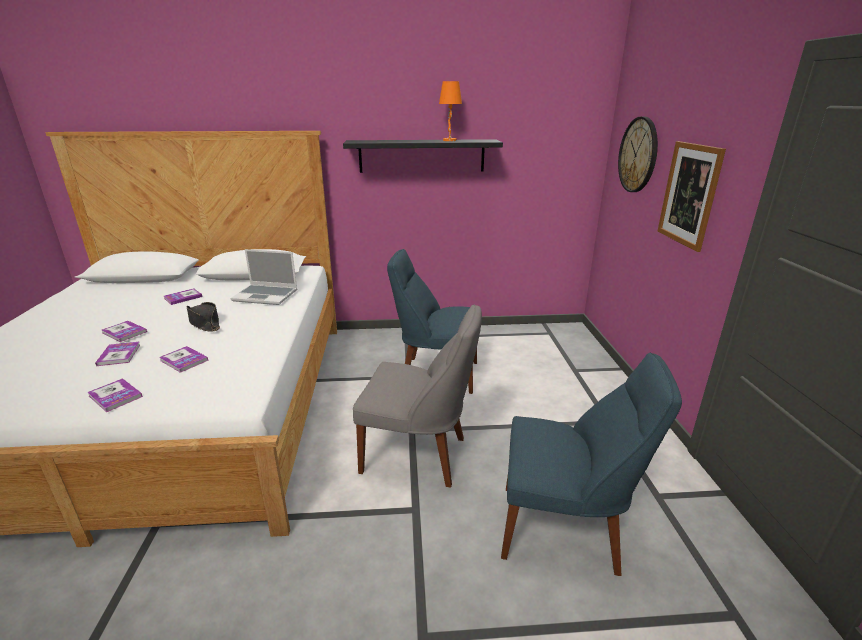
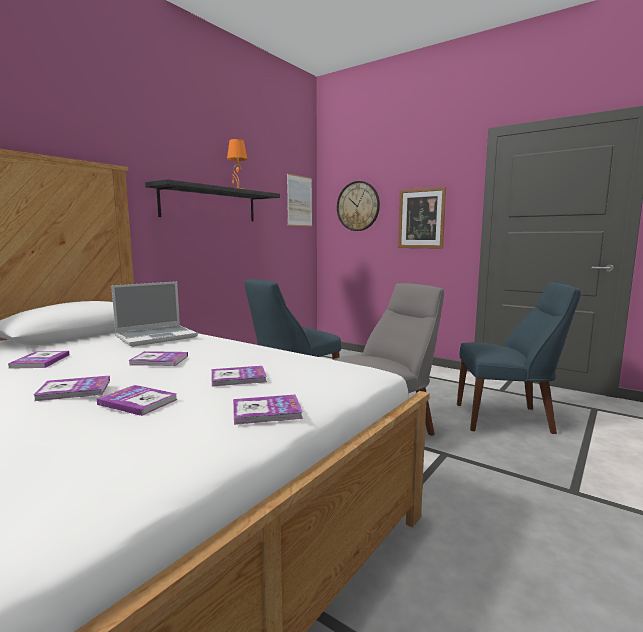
camera: 50 degrees left, 15 degrees down
(204, 323) = (159, 360): black hat -> book
(565, 530) = (508, 419): blue chair -> blue chair turned 45 degrees clockwise
(571, 140) = (299, 201): none -> picture

